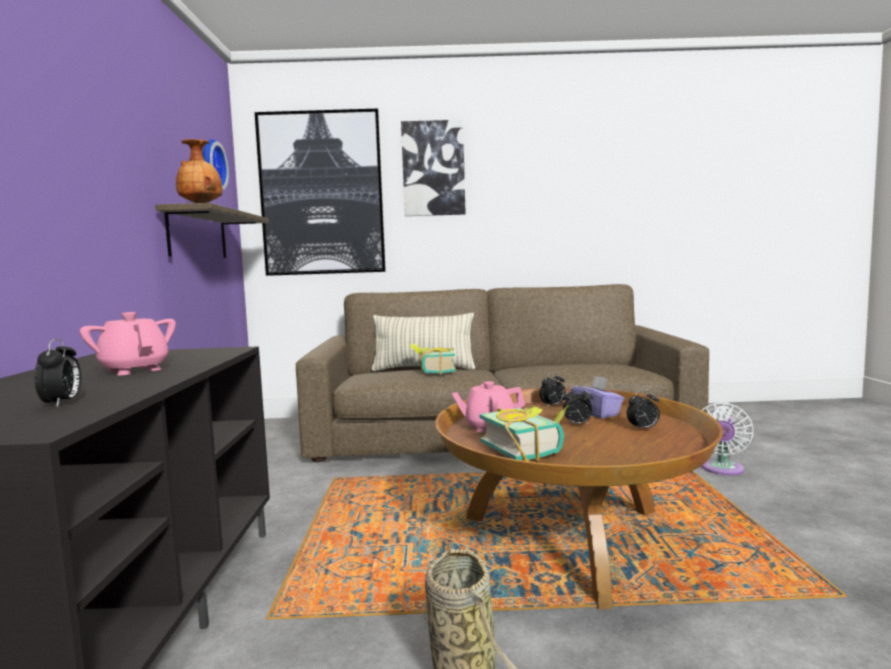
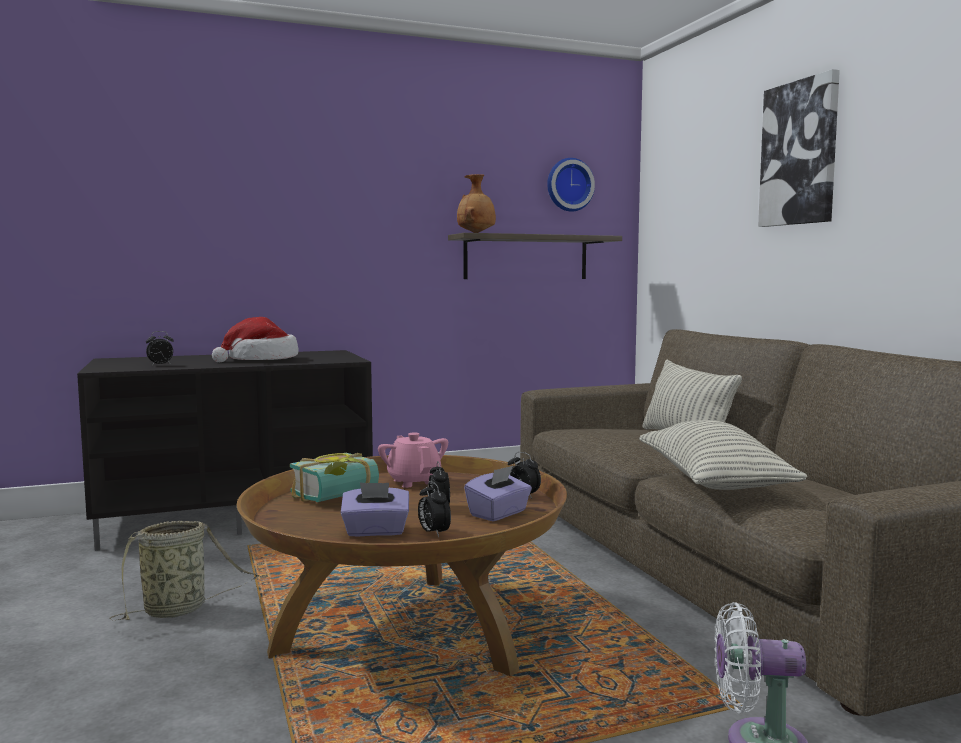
camera: 70 degrees right, 0 degrees up
(134, 370) = (261, 360): pink teapot -> hat
(322, 194) = (694, 201): picture -> none
(432, 371) = (631, 439): book -> none
(554, 372) = (713, 482): none -> pillow
(637, 442) = (375, 531): none -> purple tissue box

